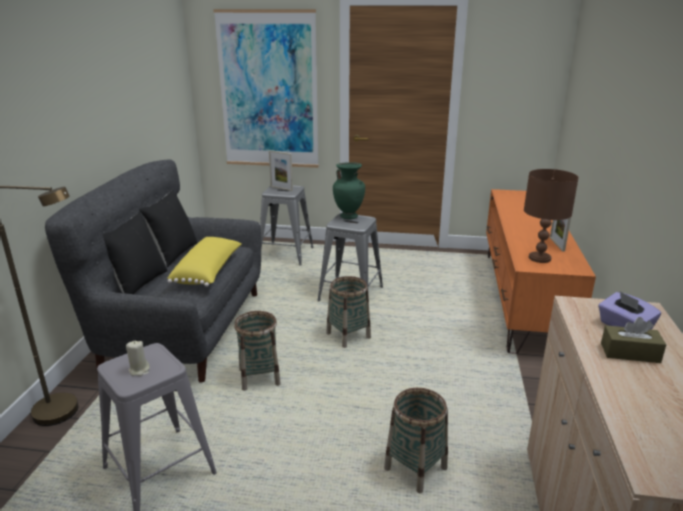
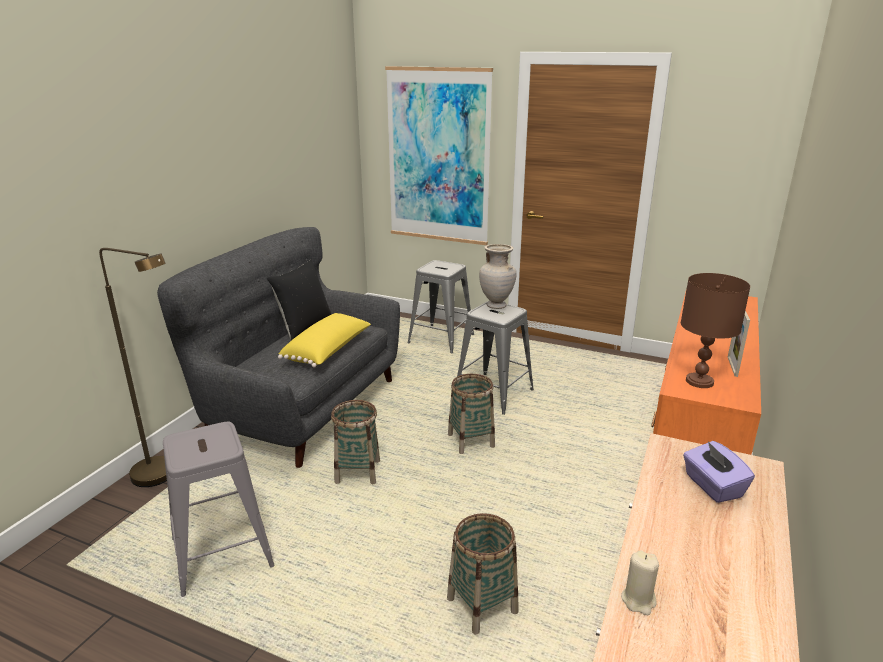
camera: 15 degrees right, 0 degrees up
(138, 283) = (255, 355): black pillow -> none
(139, 370) = (199, 447): beige candle -> beige candle (638, 600)
(281, 188) = (440, 266): picture frame -> none
(349, 216) = (496, 305): green vase -> beige vase
(630, 353) = (698, 519): brown tissue box -> none

